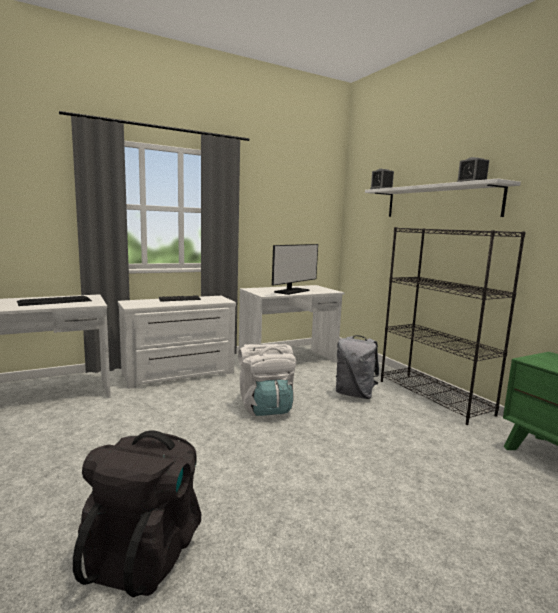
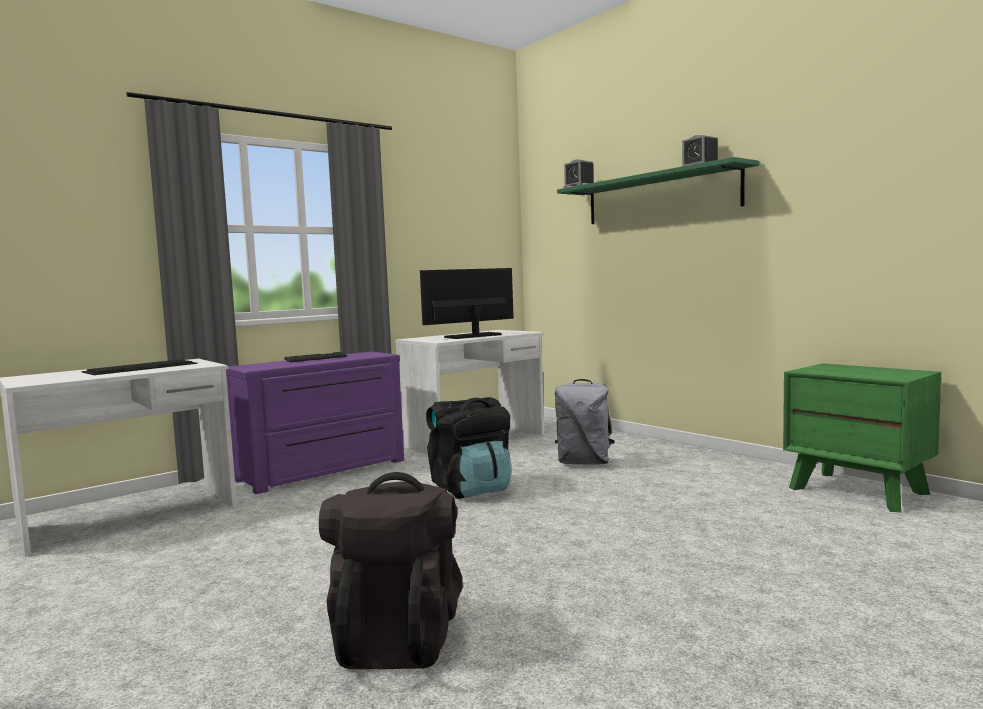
camera: 10 degrees left, 5 degrees down
(179, 374) = (324, 471): white dresser -> purple dresser
(265, 407) = (471, 489): white backpack -> black backpack
(292, 291) = (473, 336): monitor -> monitor turned 150 degrees counterclockwise
(434, 397) = (688, 453): black bookcase -> none
(439, 202) = (660, 197): white shelf -> green shelf

